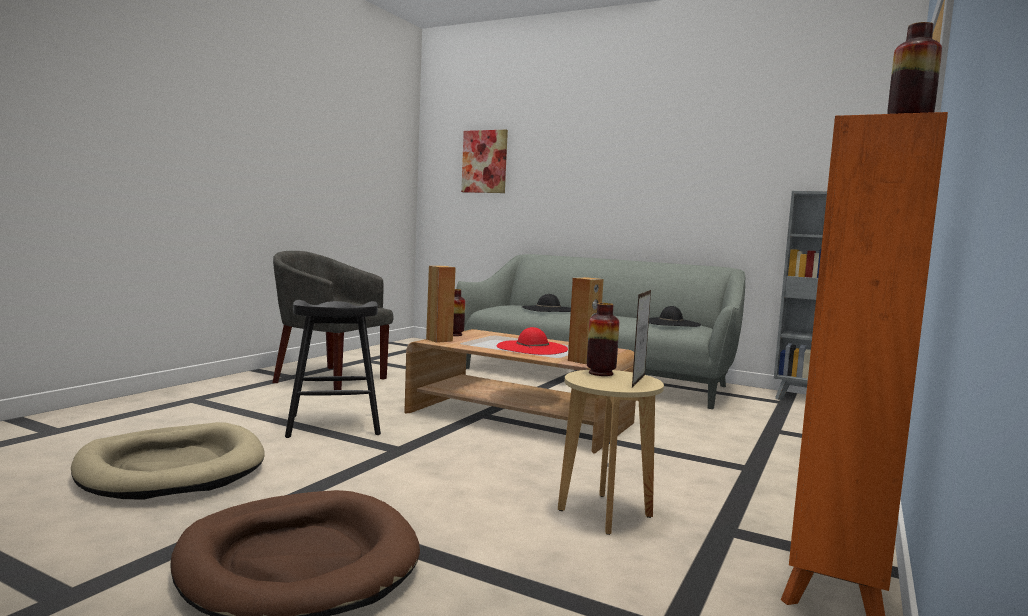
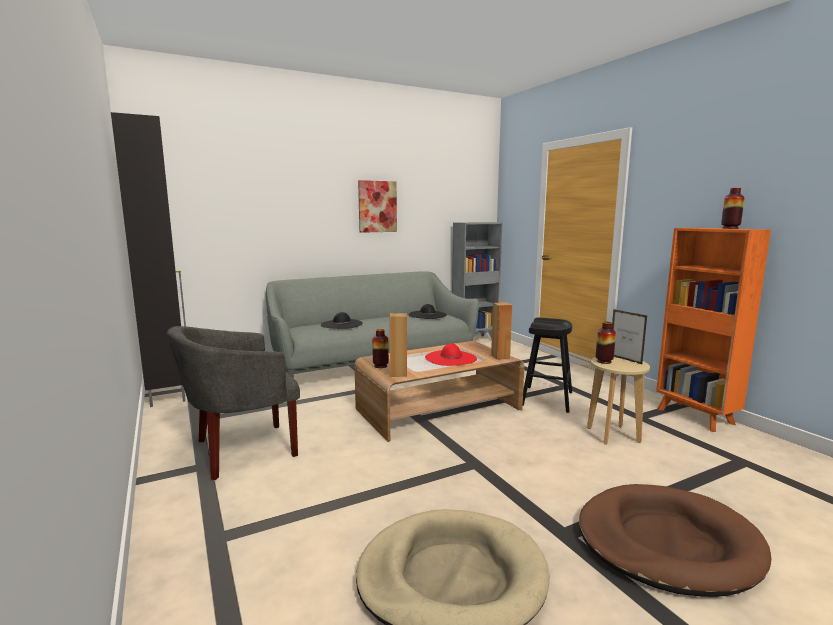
camera: 55 degrees left, 5 degrees up
(334, 425) = (393, 476): black stool -> black stool (547, 399)
(405, 344) = (168, 391): none -> black cabinet
(484, 161) = (214, 199): picture -> picture (377, 206)

